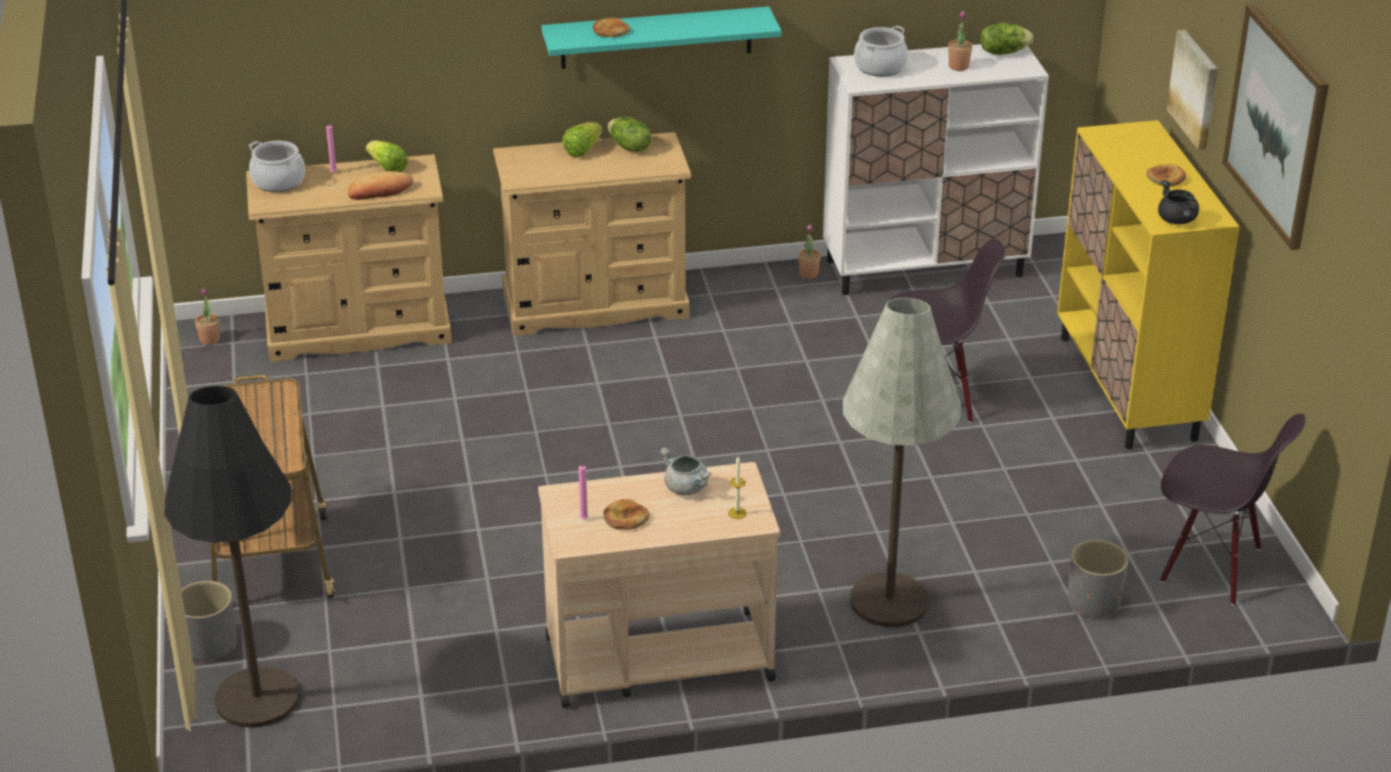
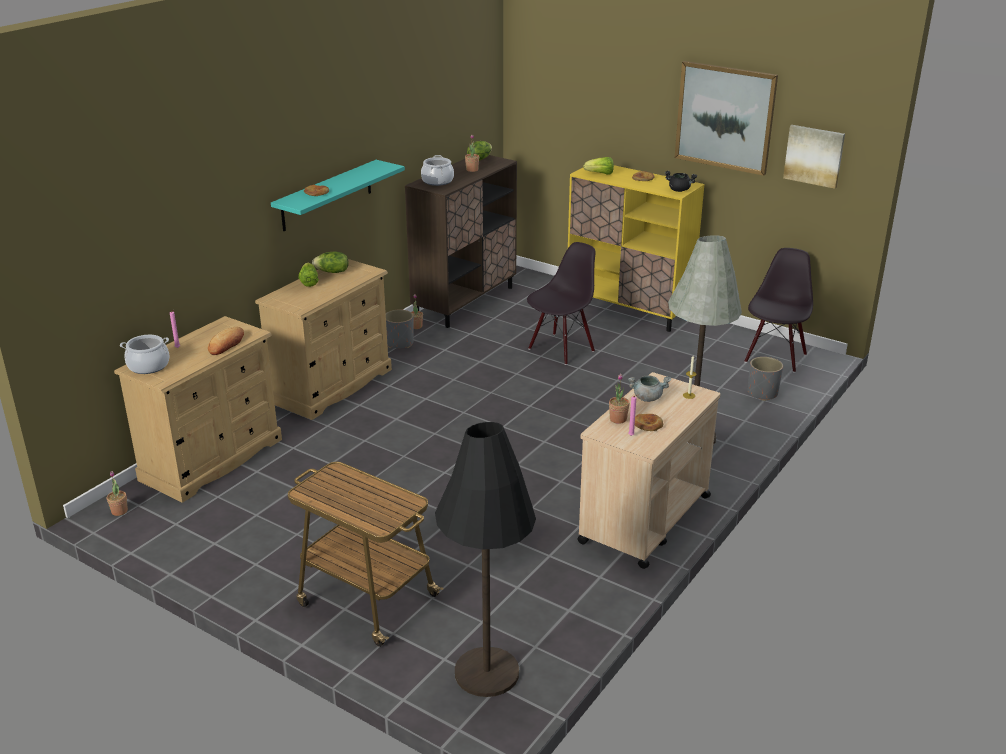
camera: 45 degrees left, 5 degrees down
(210, 645) = (409, 665): grey planter -> grey planter (399, 343)
(387, 168) = (208, 332): lettuce -> lettuce (600, 174)
(607, 493) = (618, 419): none -> potted plant
(925, 268) = (465, 302): white cabinet -> brown cabinet
(1195, 89) = (626, 131): picture -> picture (814, 155)
(1210, 566) = (774, 357): black chair -> black chair turned 45 degrees counterclockwise

